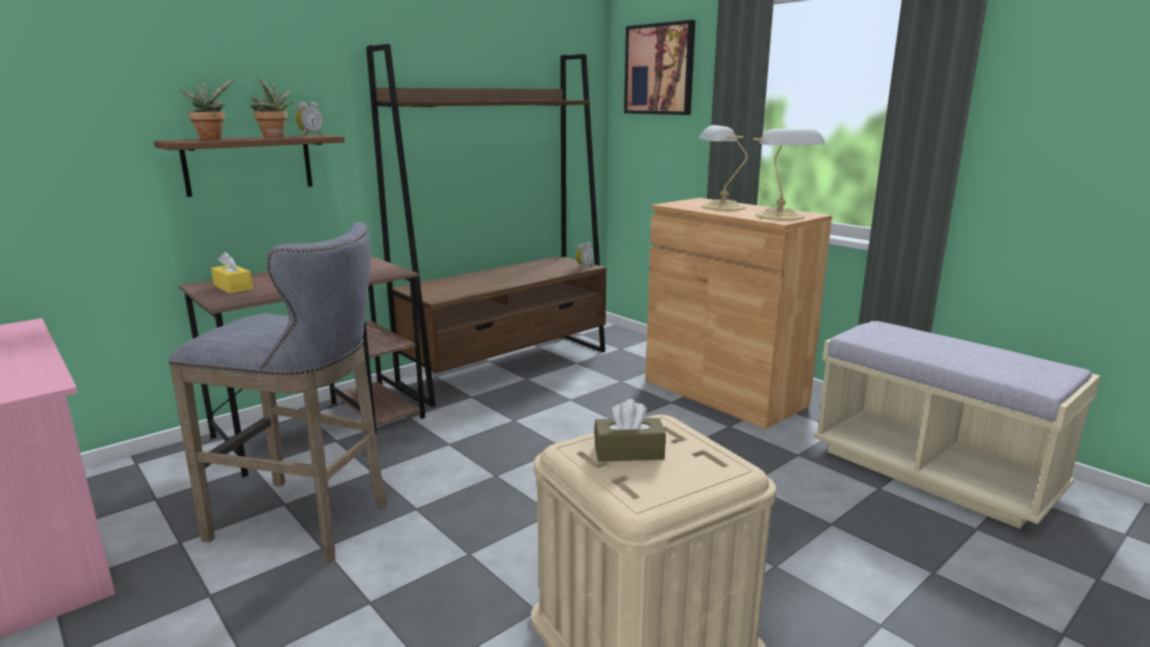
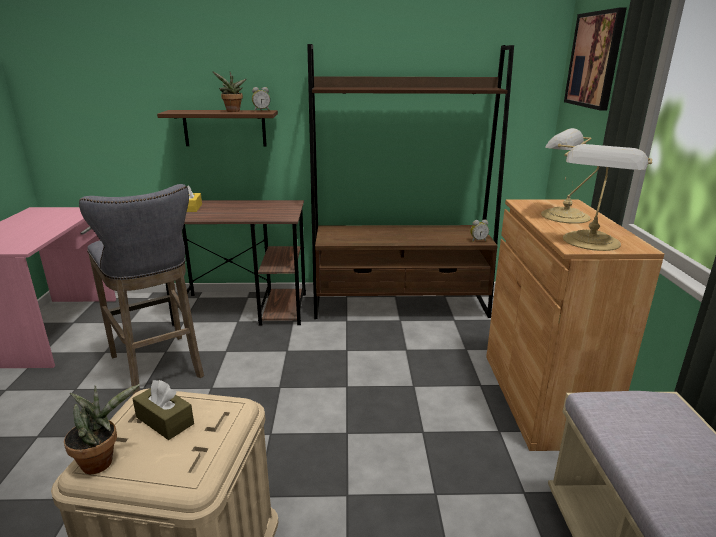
camera: 40 degrees right, 5 degrees up
(212, 139) = (195, 111): potted plant -> potted plant (102, 461)

